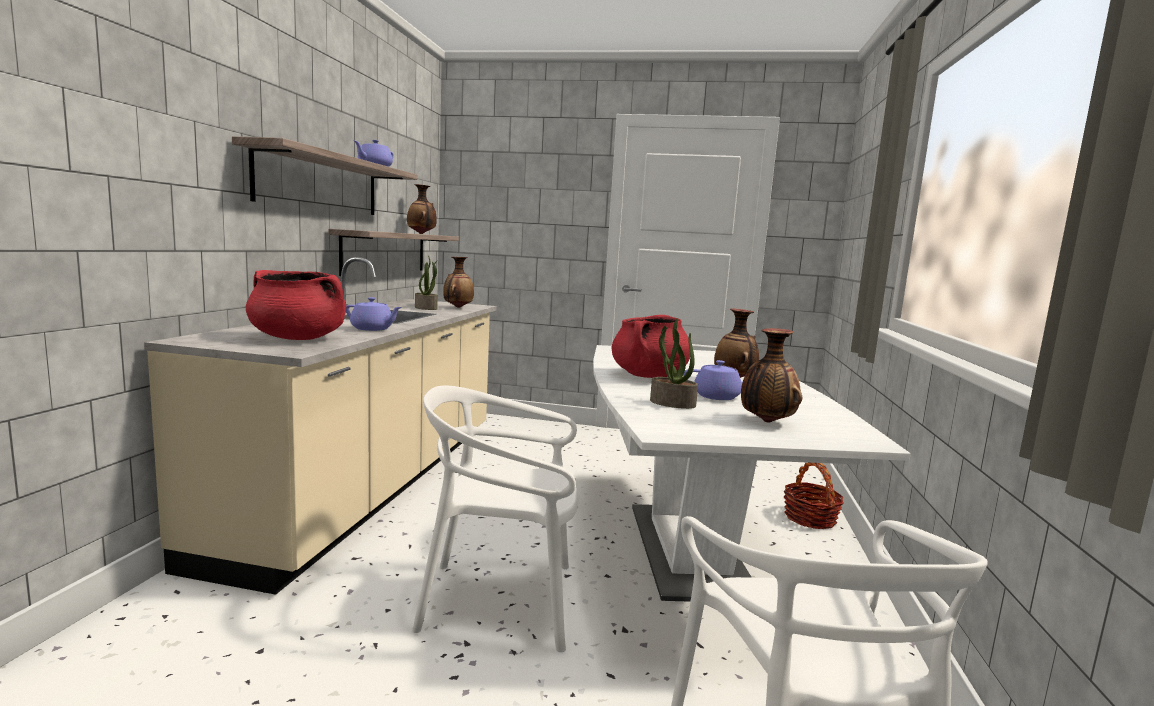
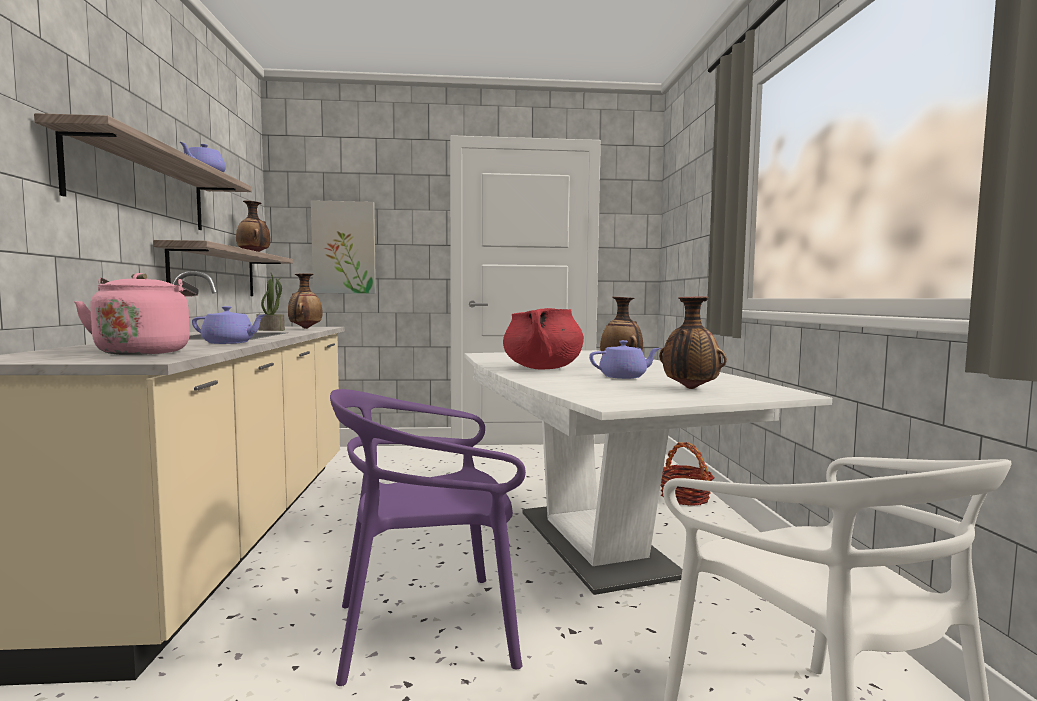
camera: 15 degrees left, 5 degrees down
(299, 338) = (145, 352): red cooking pot -> pink kettle
(500, 601) = (427, 629): white chair -> purple chair
(507, 226) = (344, 248): none -> picture
(671, 403) = (590, 384): potted plant -> none

